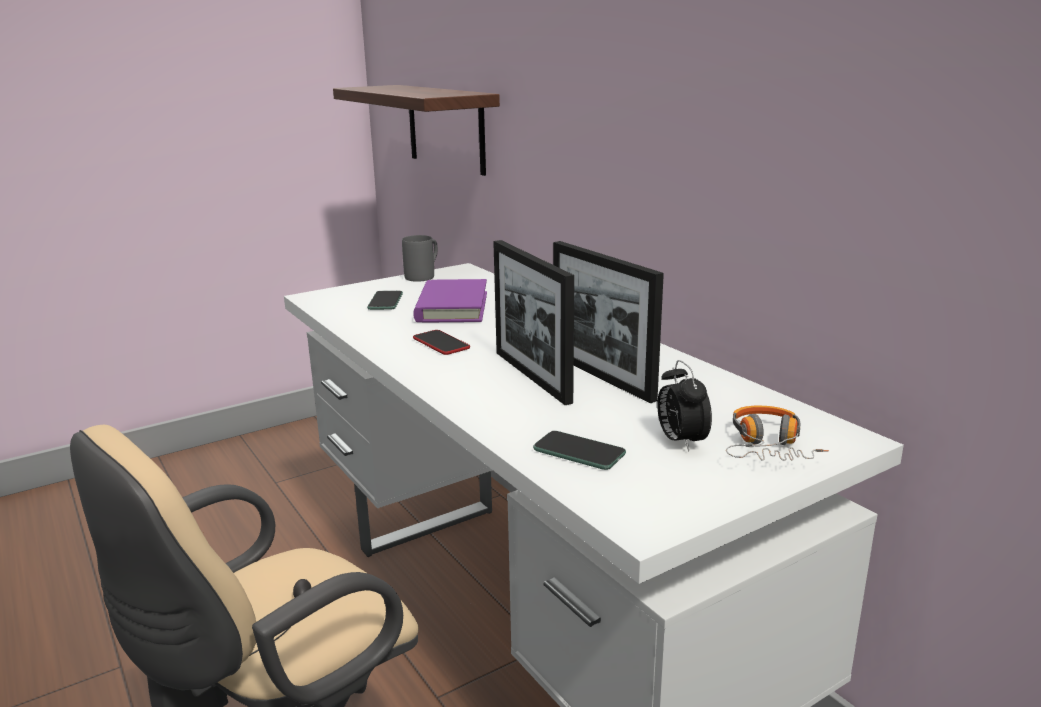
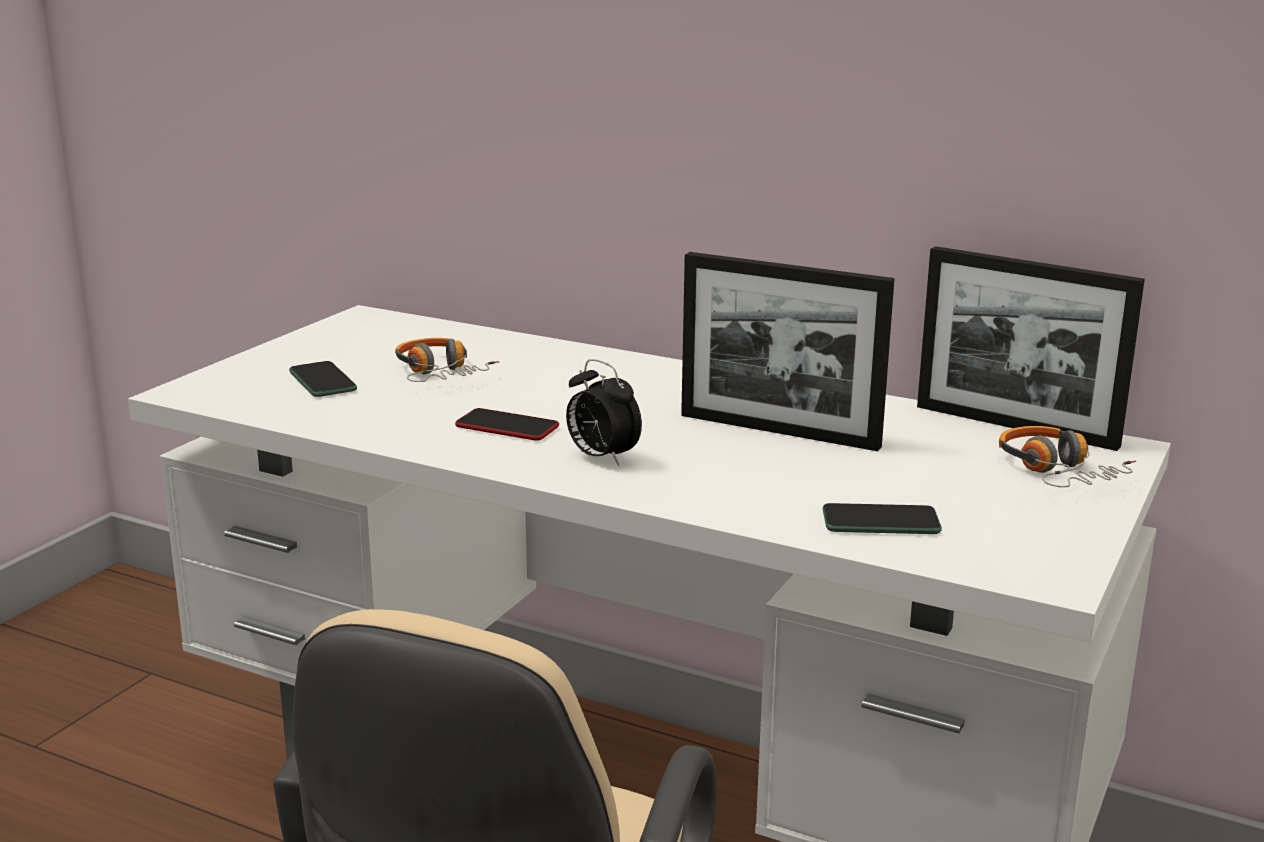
camera: 30 degrees left, 0 degrees up
(424, 275) = (319, 333): grey mug -> none
(445, 128) = (282, 88): shelf -> none
(452, 307) = (440, 373): purple book -> headphones
(532, 376) = (695, 447): picture frame -> picture frame (1015, 426)
(680, 441) = (967, 486): alarm clock -> alarm clock (601, 457)

